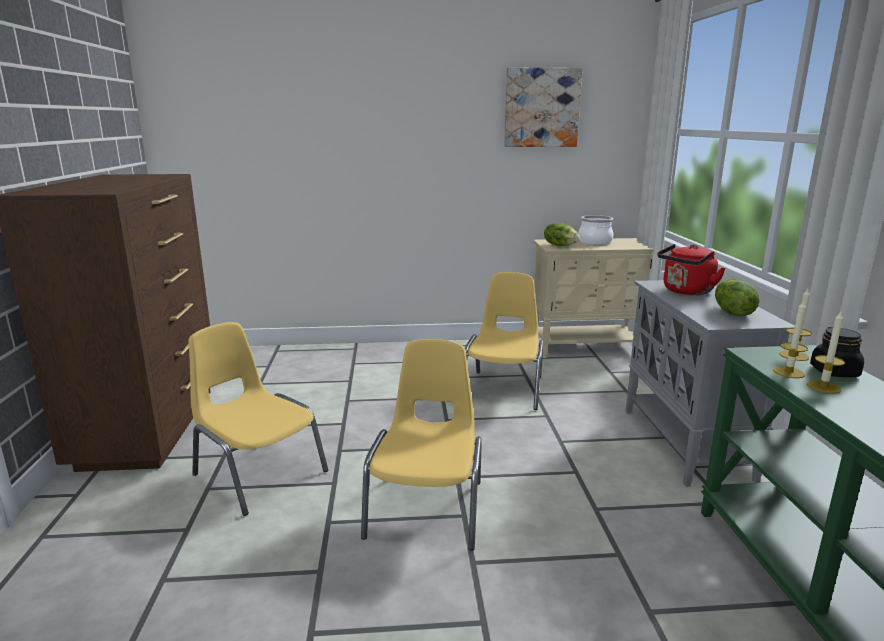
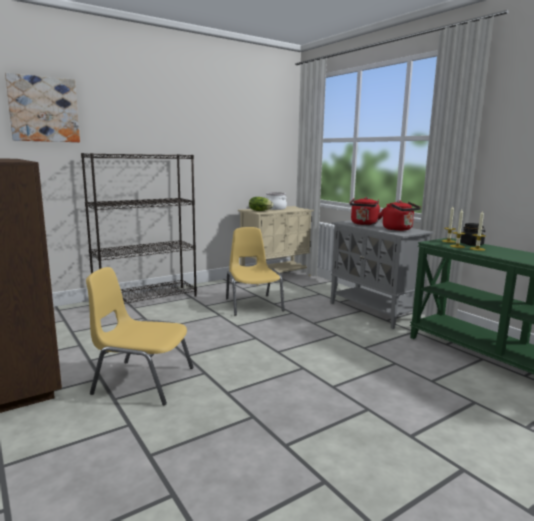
camera: 30 degrees left, 5 degrees down
(381, 353) = (146, 298): none -> black bookcase
(427, 508) = (278, 370): yellow chair -> none
(541, 108) = (237, 123): picture -> picture (43, 109)
(731, 313) = (399, 229): lettuce -> red kettle

